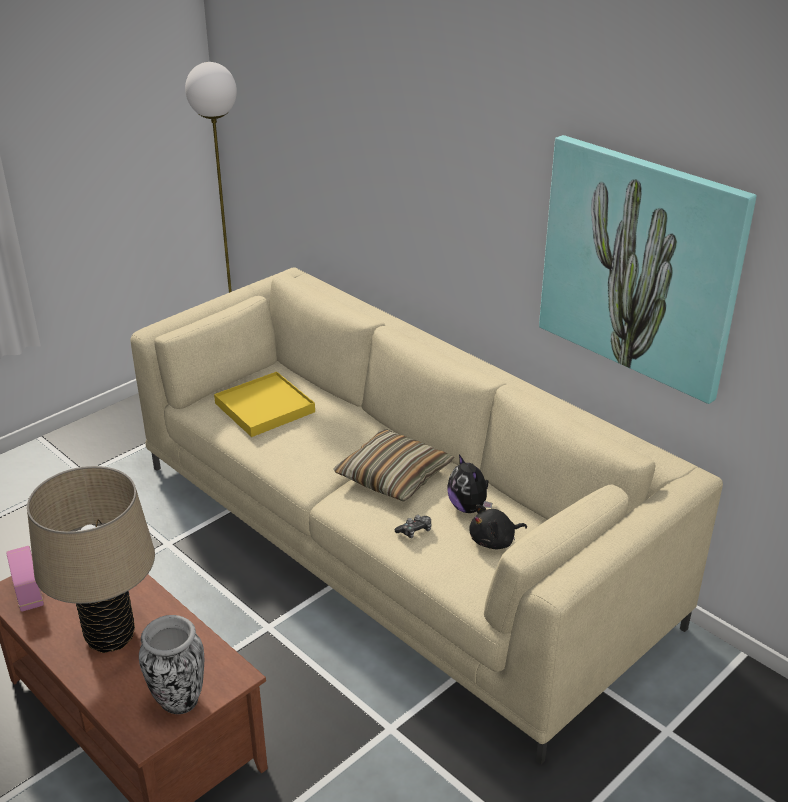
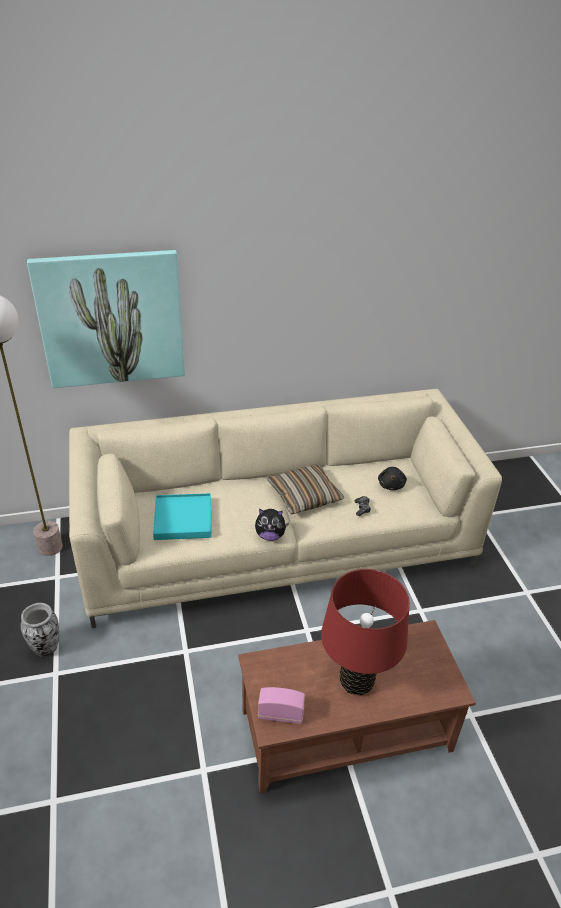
camera: 60 degrees left, 5 degrees up
(110, 636) = (356, 681): beige table lamp -> red table lamp
(178, 701) = (434, 666): vase -> vase (46, 648)
(264, 407) = (183, 519): yellow tray -> turquoise tray
(469, 507) = (356, 481): plush toy -> plush toy (270, 536)
(640, 265) = (380, 300): picture -> picture (111, 319)

